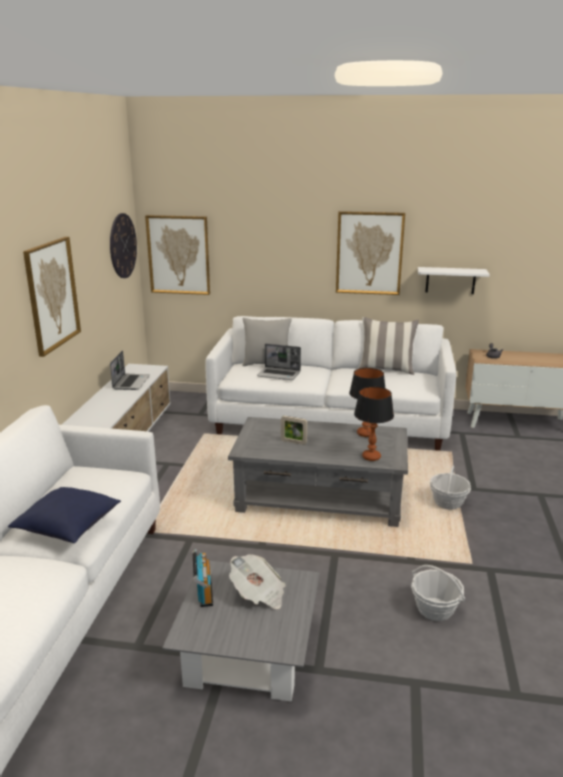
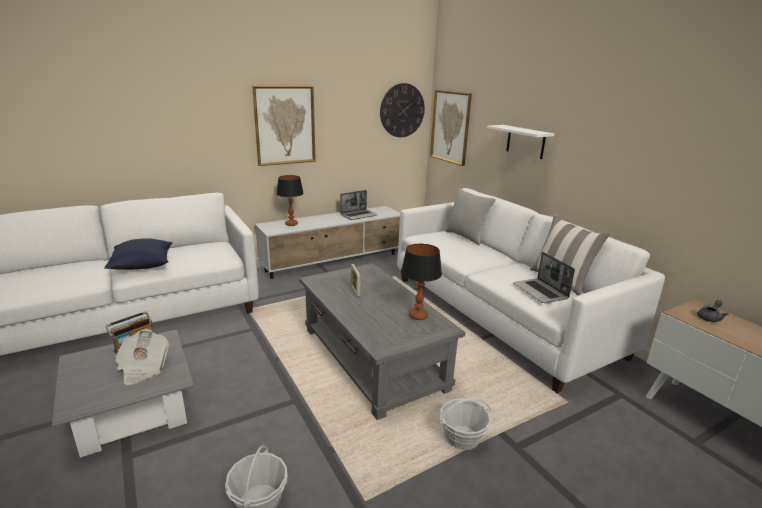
camera: 50 degrees right, 0 degrees up
(279, 374) = (455, 246): laptop -> laptop (541, 292)
(369, 253) = (597, 146): picture -> none
(371, 457) = (376, 333): table lamp -> table lamp (291, 224)
(450, 280) = (688, 198): white shelf -> white shelf (525, 141)

